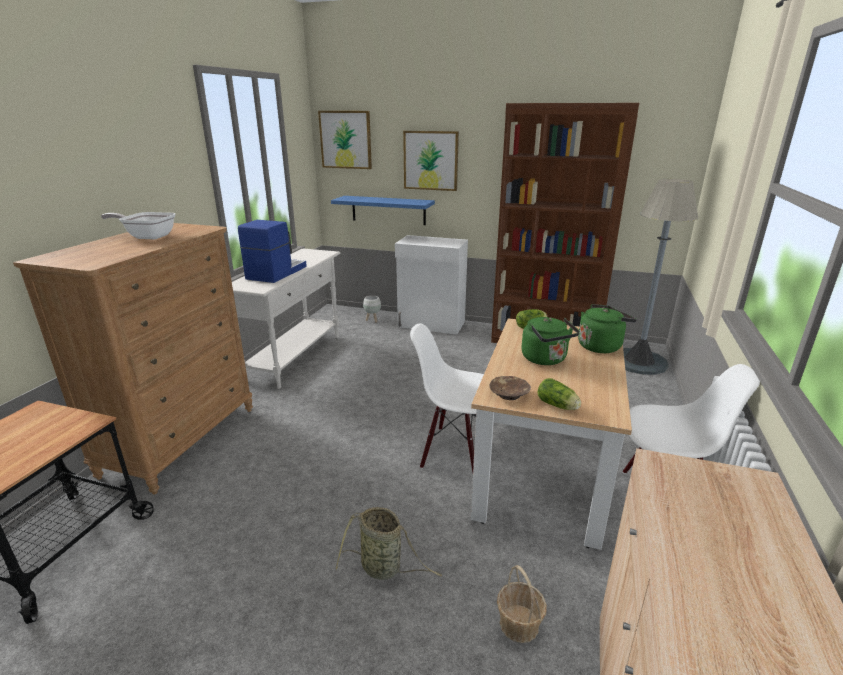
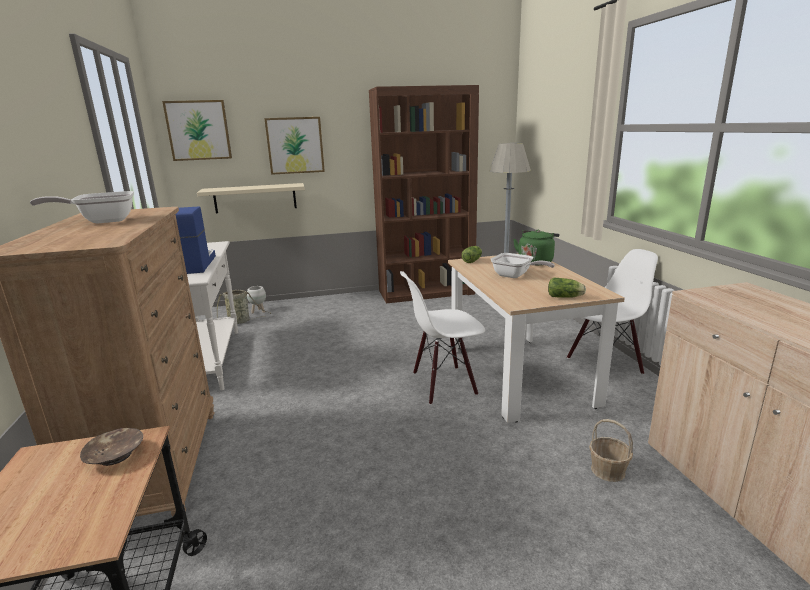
camera: 30 degrees left, 5 degrees down
(384, 568) = (482, 481): basket -> basket (241, 321)
(388, 210) = (255, 198): blue shelf -> beige shelf
(431, 325) = (320, 302): white cabinet -> none
(509, 394) = (526, 299): brown bowl -> brown bowl (116, 455)
(546, 359) = (515, 276): green kettle -> frying pan

